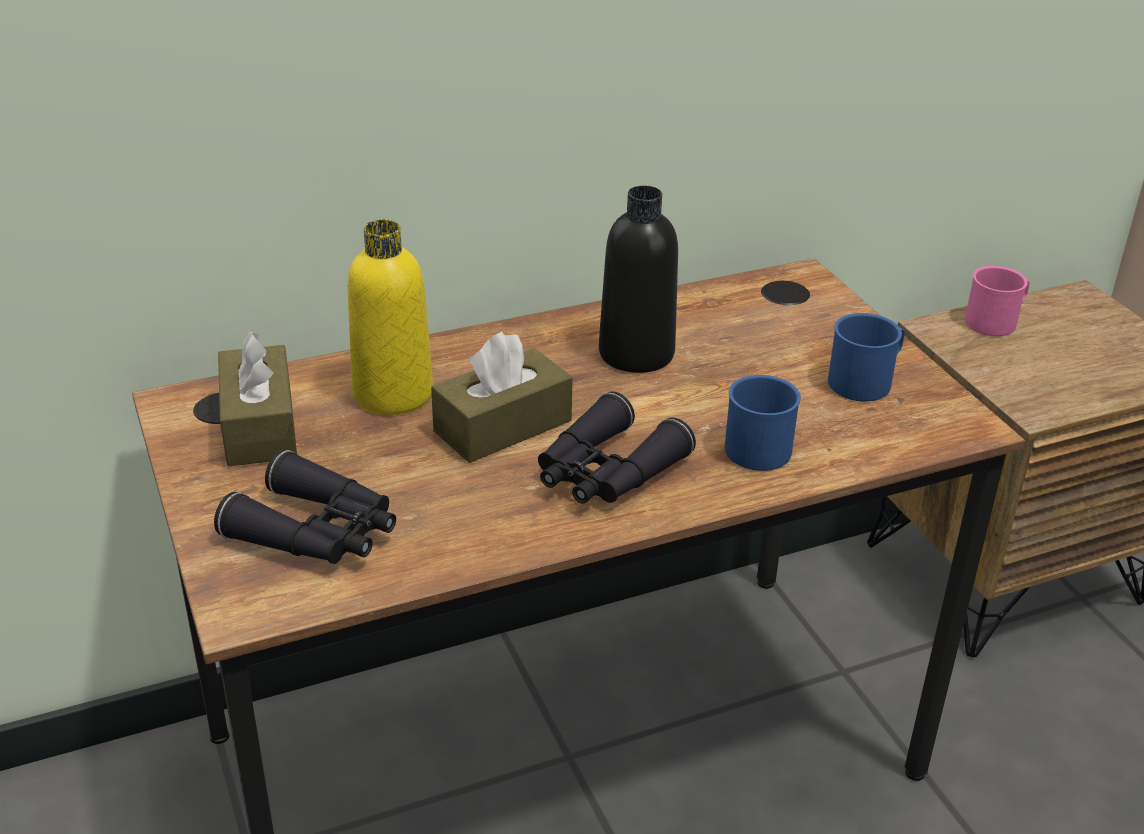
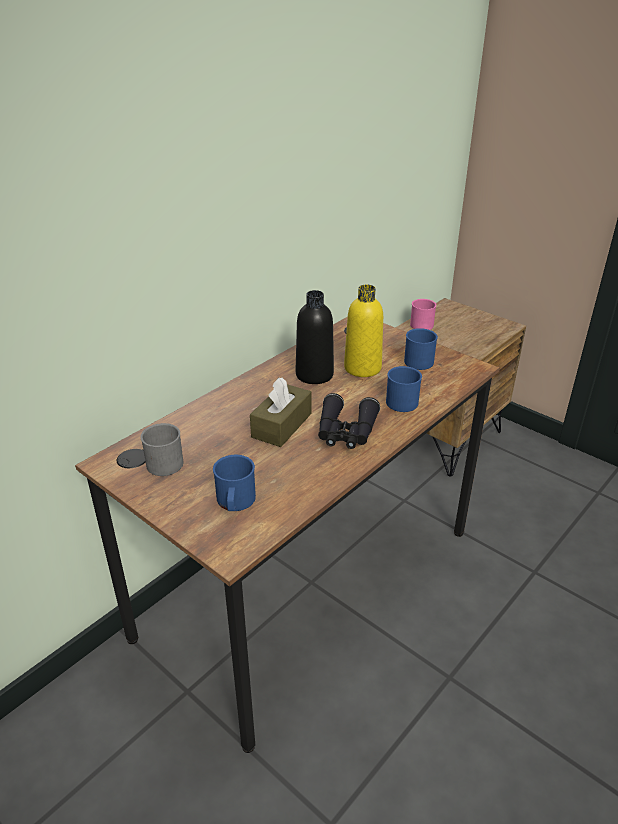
camera: 25 degrees left, 0 degrees up
(260, 426) = (161, 461): brown tissue box -> grey mug
(317, 532) = (235, 503): black binoculars -> blue mug
(393, 394) = (216, 425): yellow bottle -> yellow bottle (362, 368)

